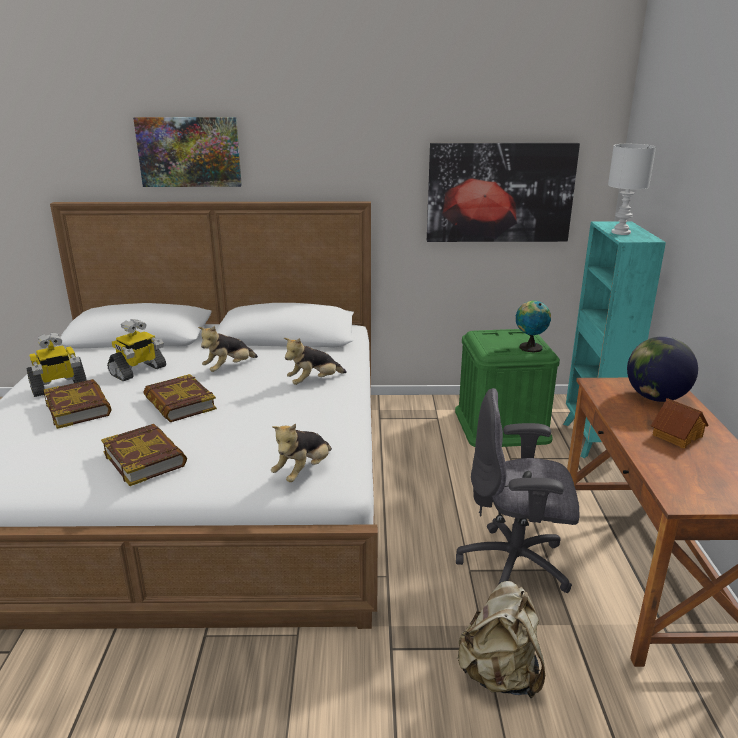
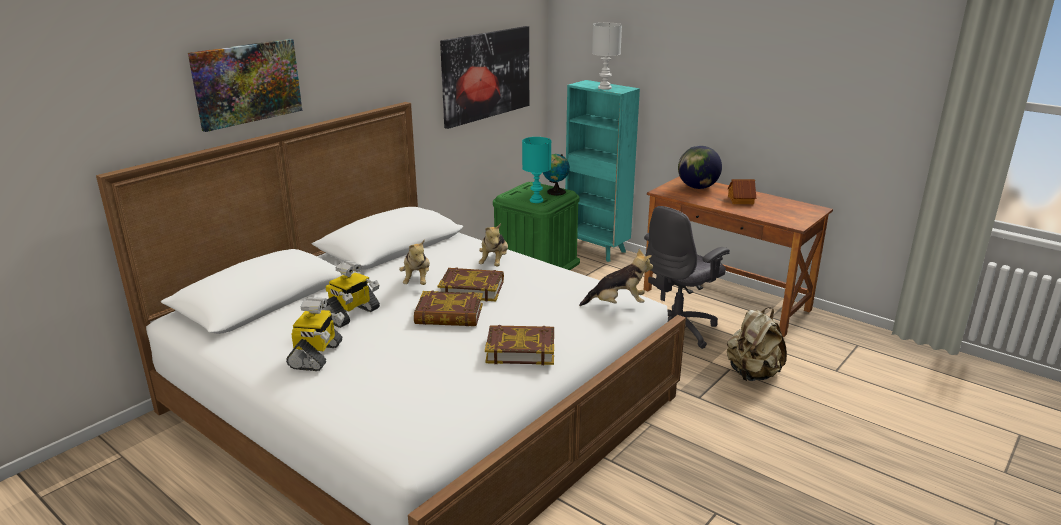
camera: 50 degrees left, 0 degrees up
(79, 408) = (382, 356): book -> book (471, 289)
(138, 371) = (351, 315): toy robot -> toy robot turned 45 degrees clockwise
(303, 471) = (617, 304): plush toy -> plush toy turned 75 degrees counterclockwise
(492, 348) = (537, 200): none -> turquoise table lamp

